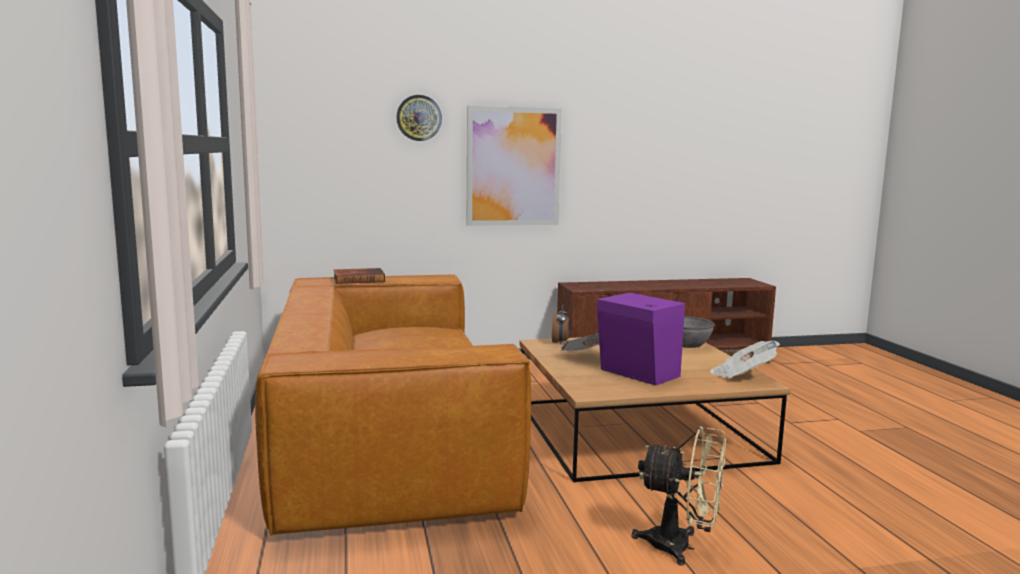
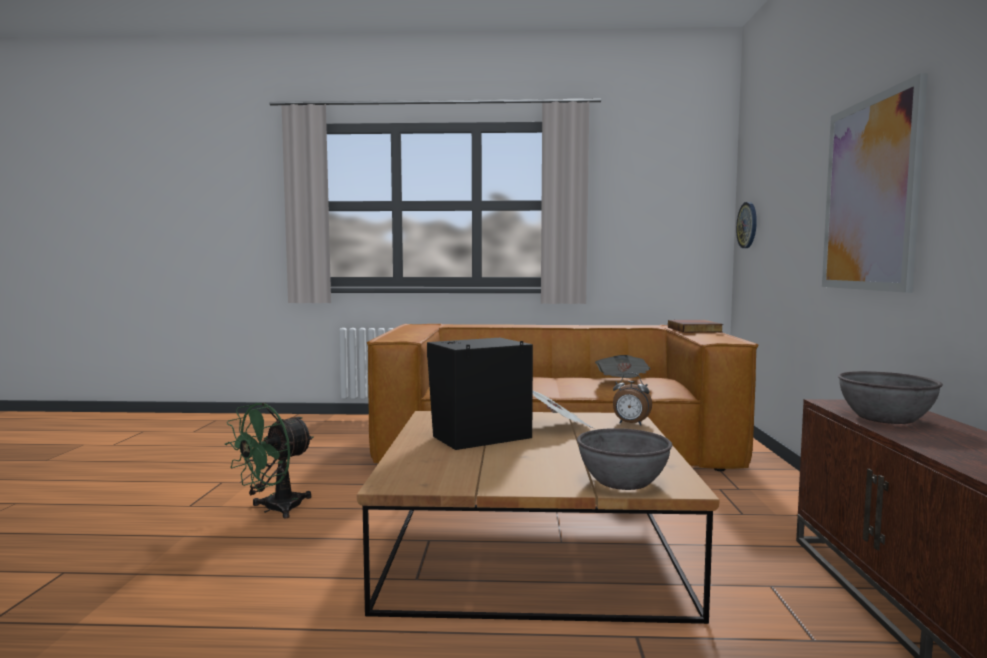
camera: 105 degrees right, 5 degrees down
(419, 118) = (804, 148): wall clock -> wall clock (747, 225)
(609, 286) = (886, 418): none -> grey bowl
(638, 374) = (478, 436): purple speaker -> black speaker
(681, 547) = (274, 509): beige fan -> green fan
(742, 375) = (433, 479): newspaper -> newspaper (622, 382)

